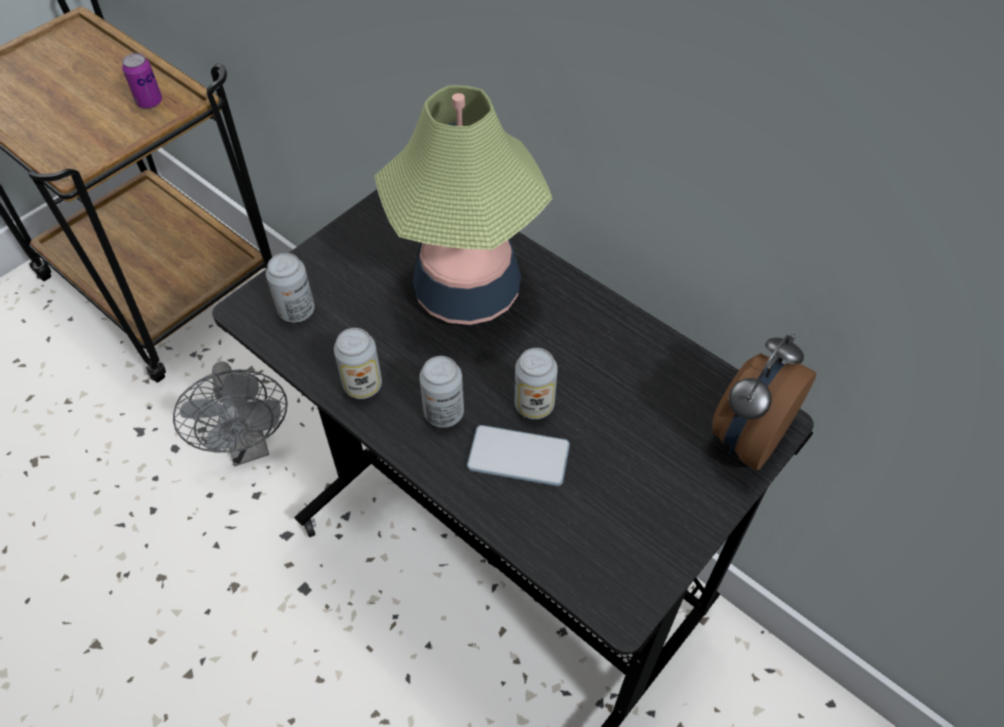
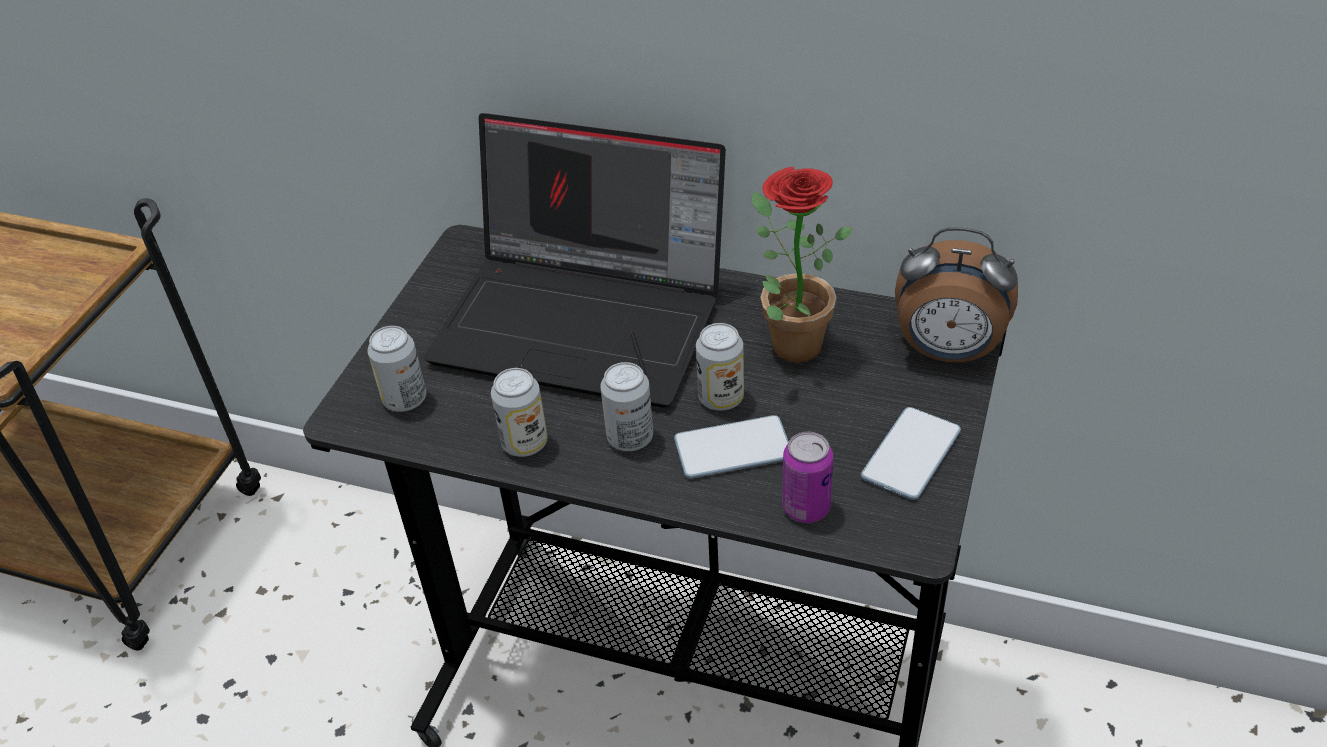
camera: 20 degrees left, 10 degrees down
(149, 102) = (61, 272): can -> can (806, 507)
(249, 446) = (303, 678): grey fan -> none
(467, 290) = (586, 319): table lamp -> laptop
(617, 372) = (788, 341): none -> potted plant
(661, 523) = (911, 455): none -> phone
(746, 436) = (947, 352): alarm clock -> alarm clock turned 90 degrees counterclockwise

